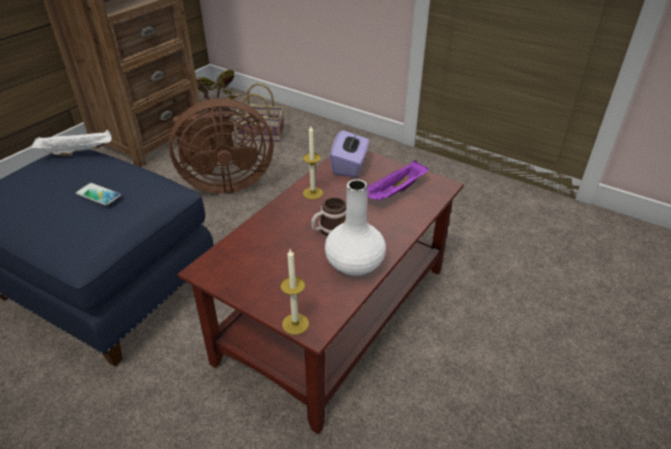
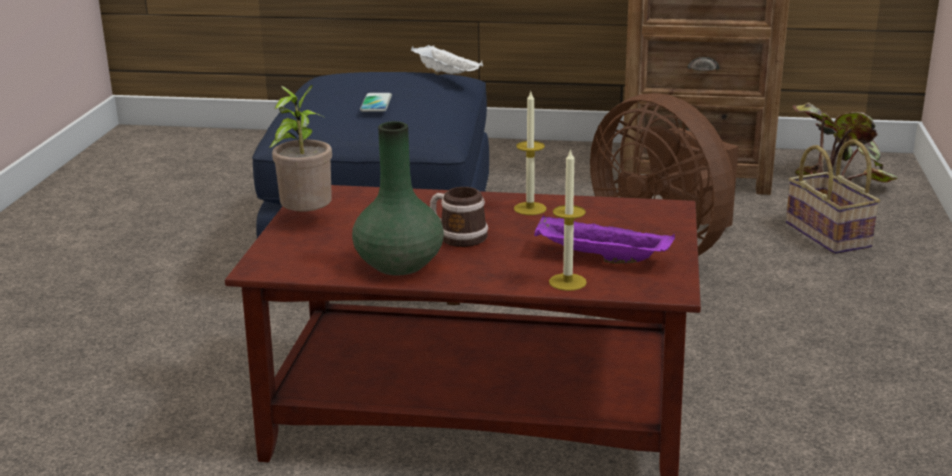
camera: 65 degrees right, 15 degrees down
(250, 287) = (306, 220): none -> potted plant
(295, 324) = (262, 256): candle -> candle (567, 282)
(350, 166) = (631, 215): purple tissue box -> none
(354, 263) = (400, 264): white vase -> green vase

